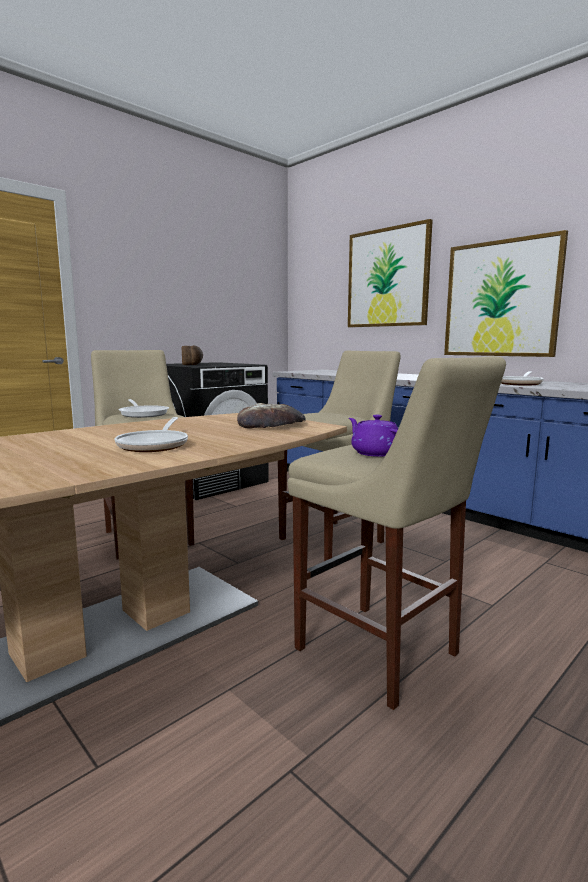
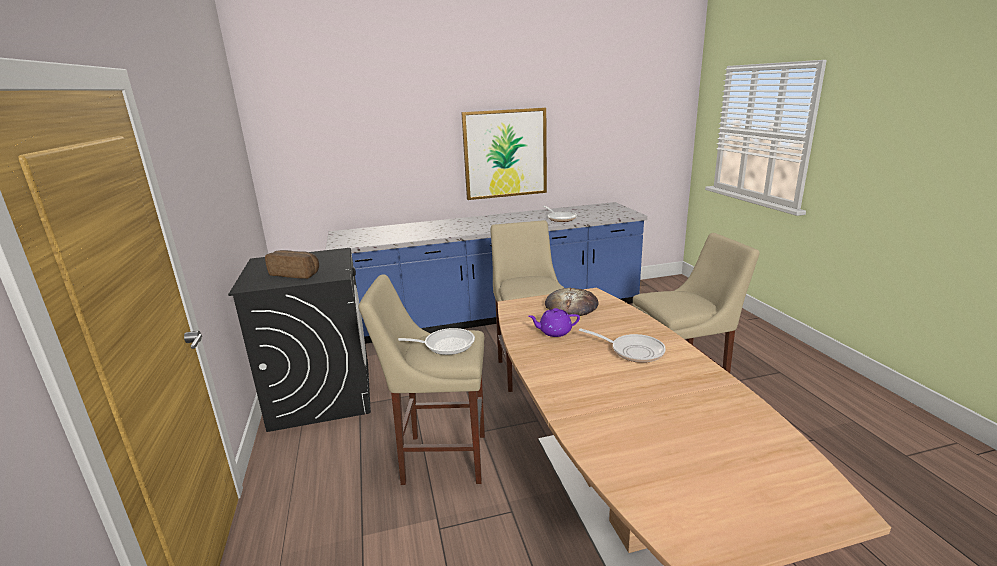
camera: 60 degrees left, 10 degrees up
(374, 453) = (677, 298): purple teapot -> purple teapot (554, 332)
(387, 278) = (397, 135): picture -> none

